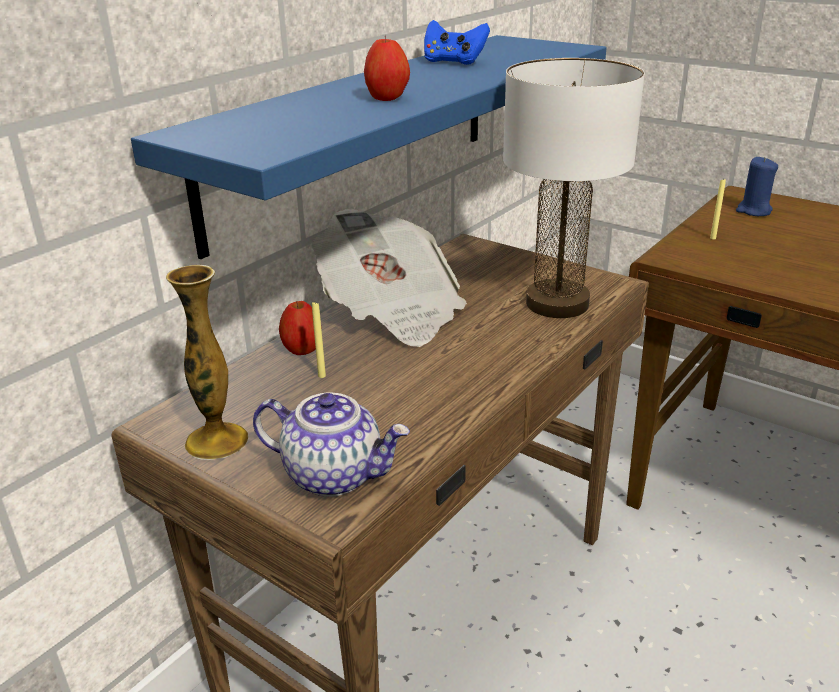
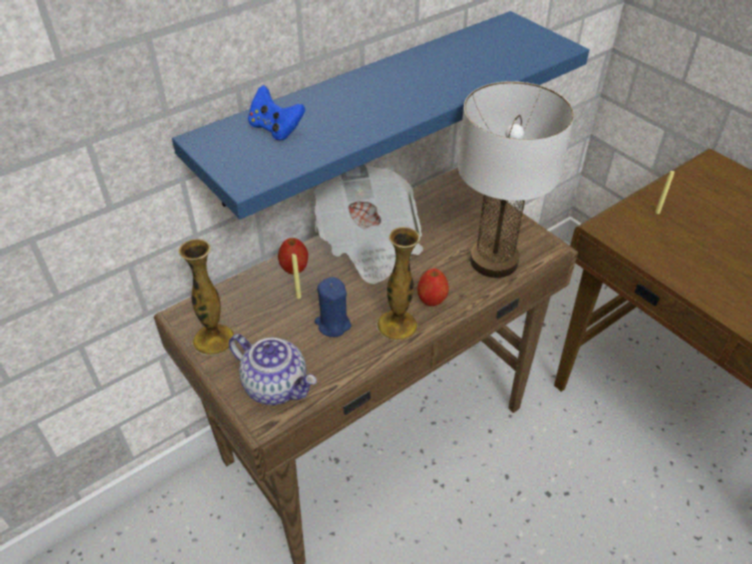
camera: 15 degrees right, 15 degrees up
(387, 98) = (367, 112): apple -> apple (432, 300)
(453, 62) = (447, 58): blue game controller -> blue game controller (275, 129)
(472, 381) = (397, 325): none -> vase
(753, 211) = (712, 186): blue candle -> blue candle (333, 324)

